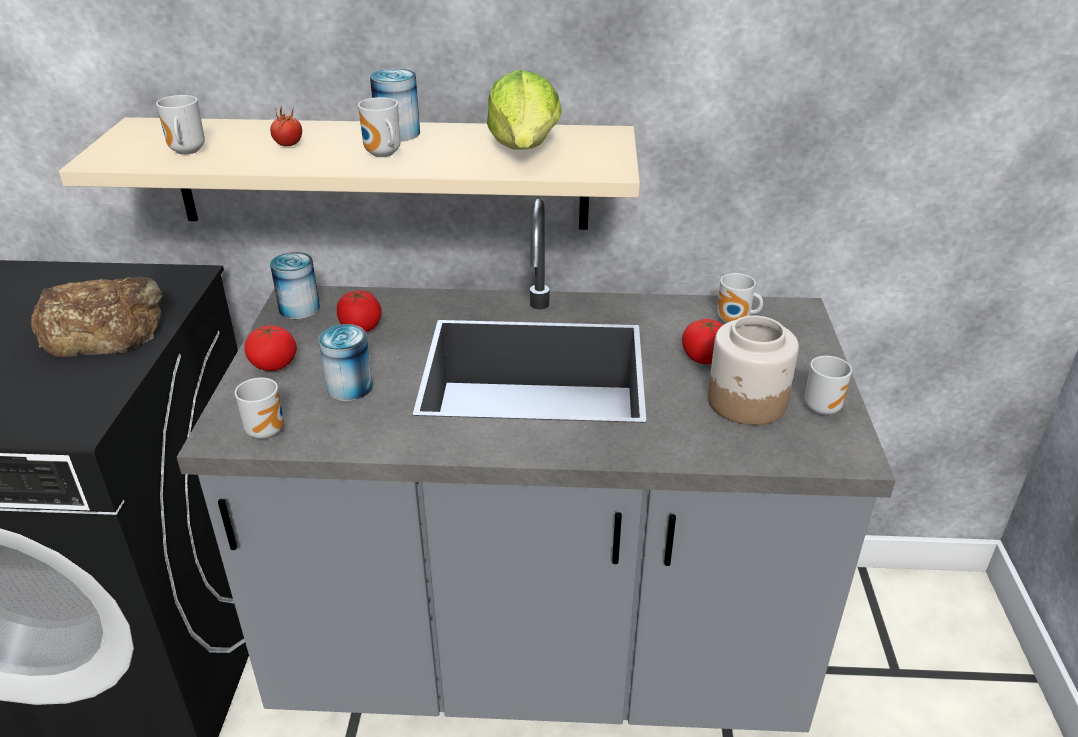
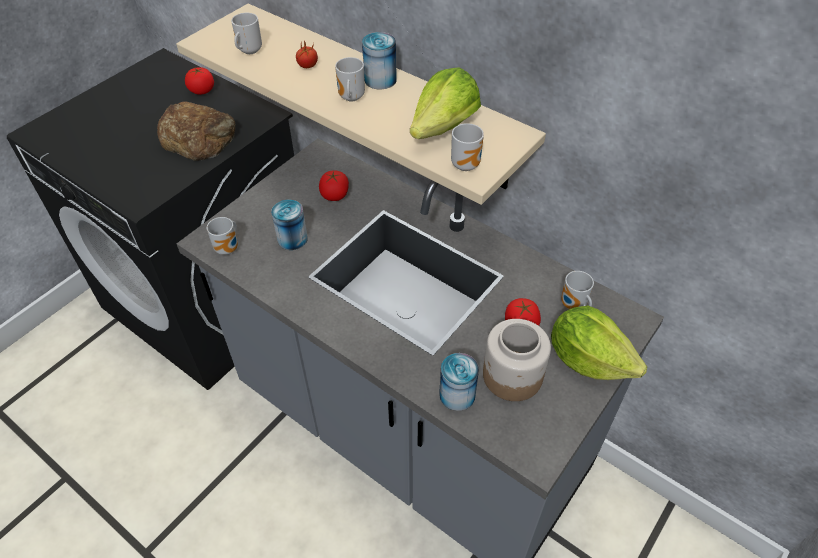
camera: 35 degrees right, 15 degrees up
(273, 365) = (267, 202): tomato -> tomato (202, 90)
(299, 308) = (314, 164): can -> can (457, 394)
(799, 357) = (588, 360): none -> lettuce
(821, 407) = (559, 408): mug -> mug (467, 164)

